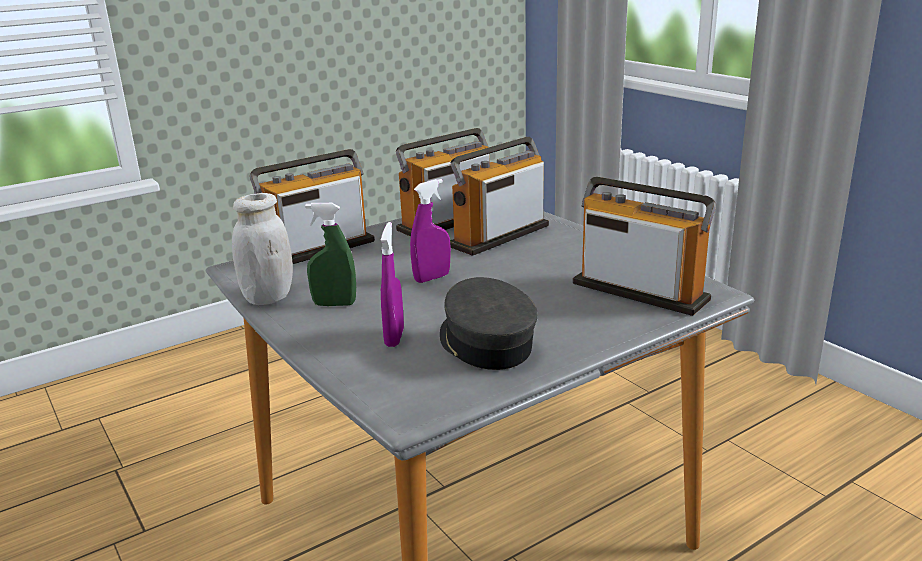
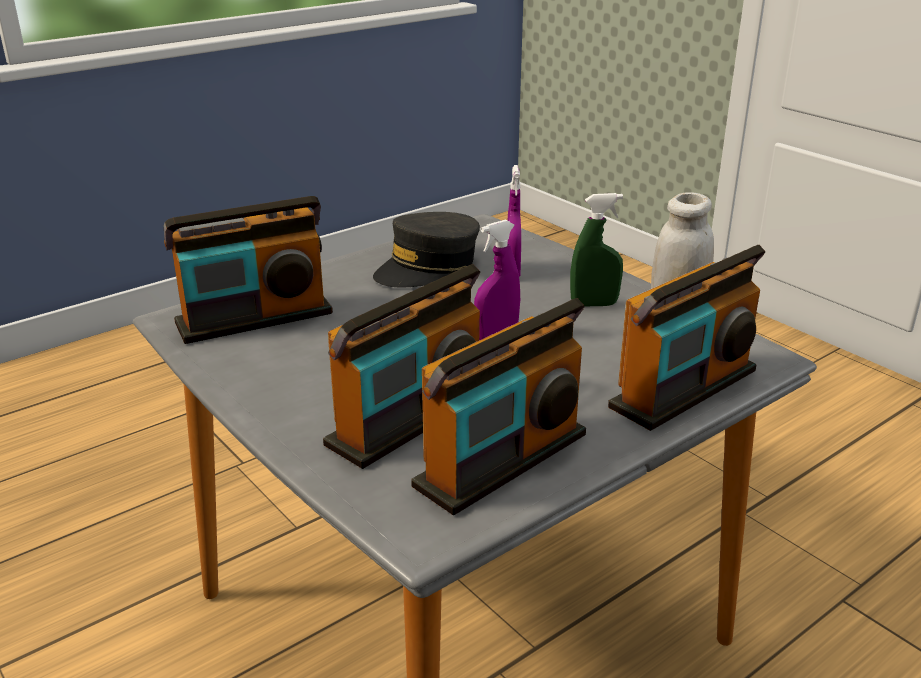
camera: 175 degrees right, 5 degrees up
(485, 343) = (428, 267): grey cap -> grey cap turned 75 degrees clockwise
(639, 292) = (255, 319): radio -> radio turned 60 degrees counterclockwise

